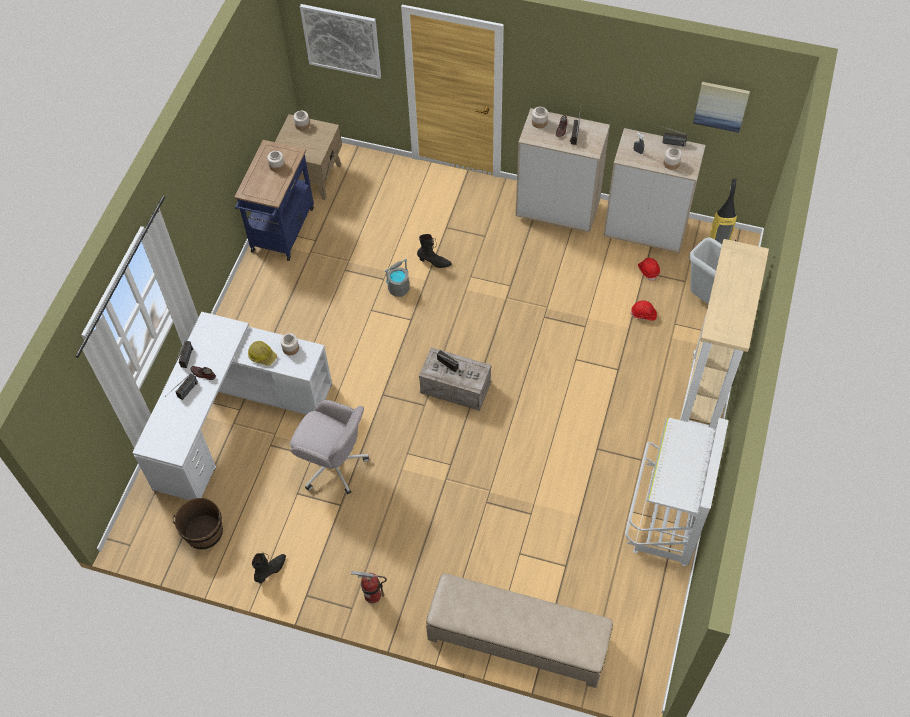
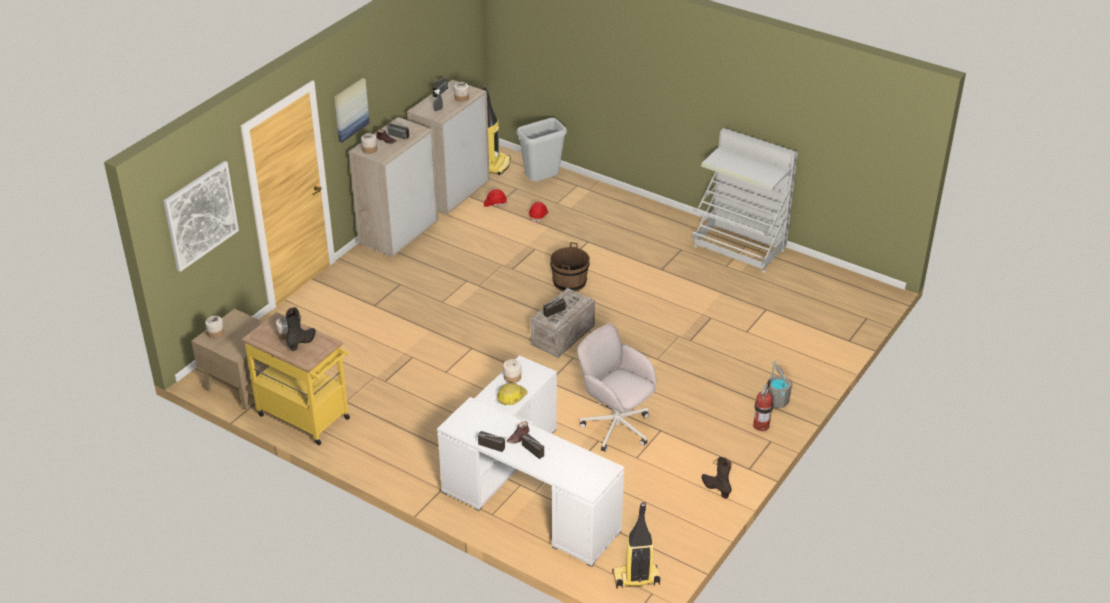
camera: 75 degrees left, 20 degrees down
(144, 528) = (636, 579): none -> vacuum cleaner
(204, 532) = (657, 532): brown bucket -> brown bucket (569, 282)
(282, 232) = (306, 418): blue cart -> yellow cart
(334, 466) = (616, 427): grey office chair -> grey office chair turned 90 degrees counterclockwise
(399, 288) = (429, 349): grey bucket -> grey bucket (776, 401)
(434, 262) = (412, 321): black boot -> black boot (302, 342)
(517, 638) = (825, 349): beige bench -> none
(700, 407) = (644, 209): beige bookcase -> none
(721, 106) = (448, 36): picture -> picture (350, 109)

